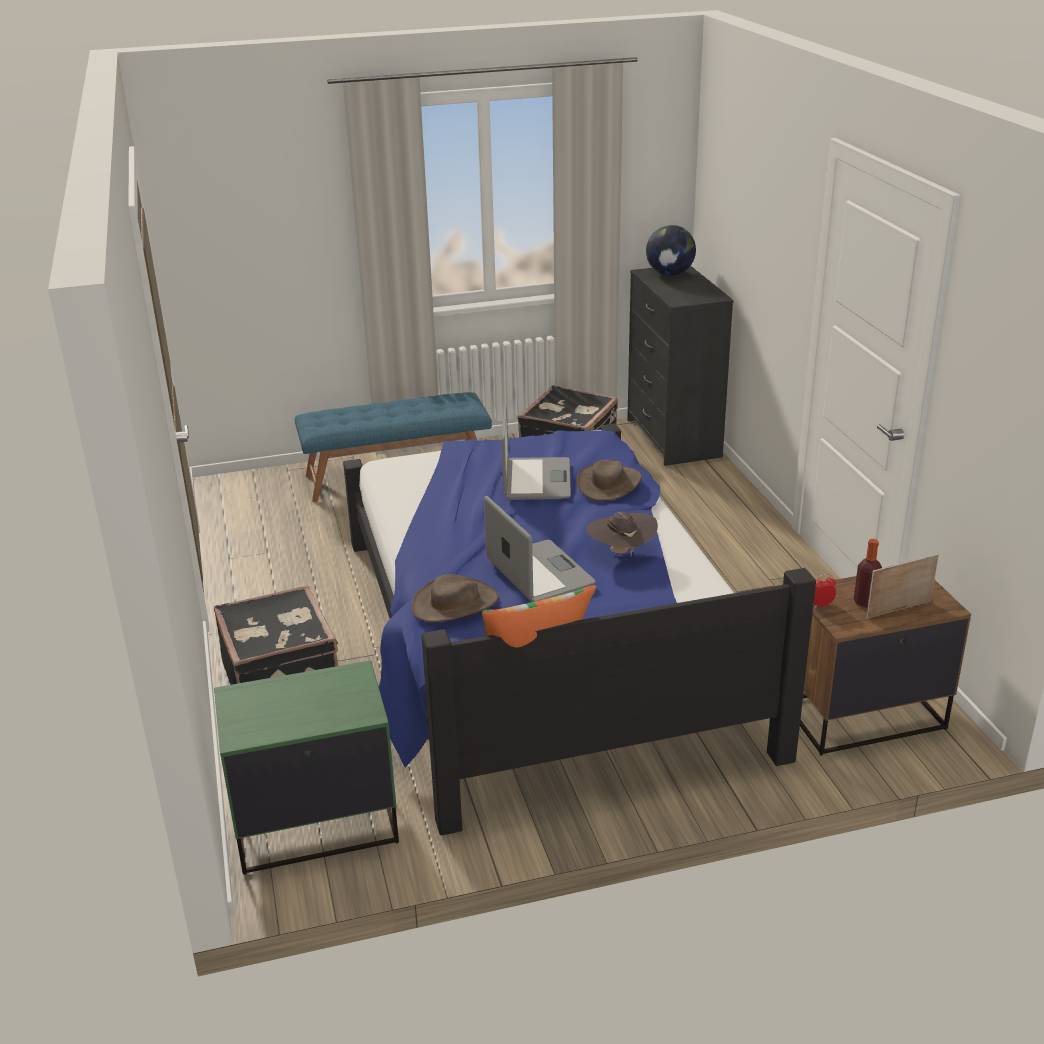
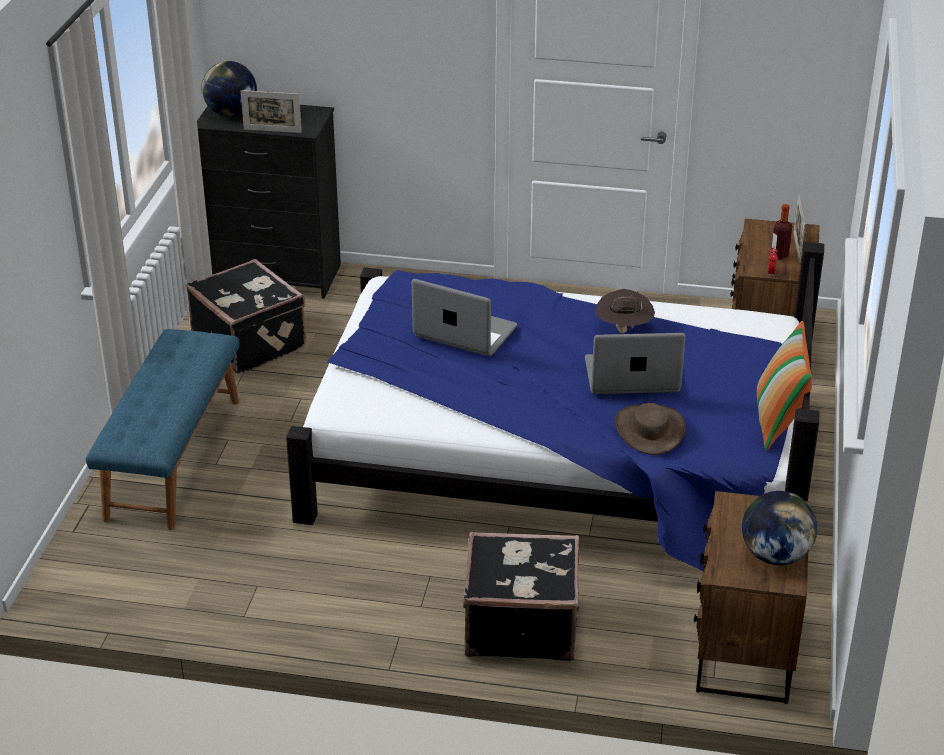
camera: 65 degrees left, 5 degrees up
(279, 719) = (775, 556): none -> globe
(314, 824) = (743, 649): green nightstand -> brown nightstand
(609, 483) = (505, 300): brown hat -> none
(661, 292) = (272, 131): none -> picture frame

